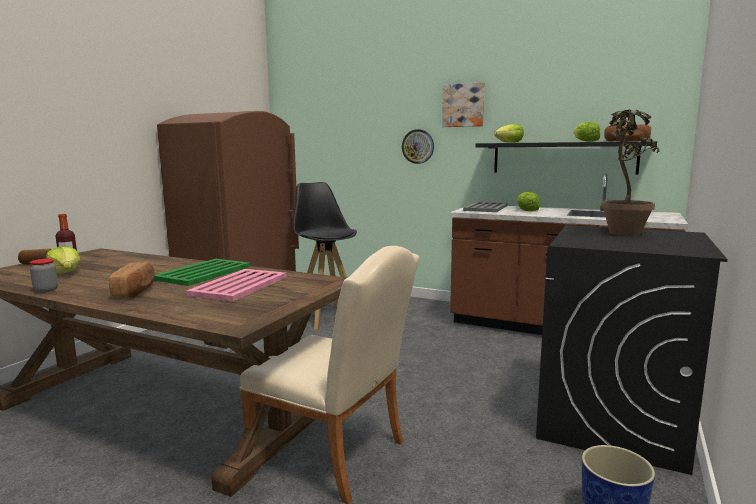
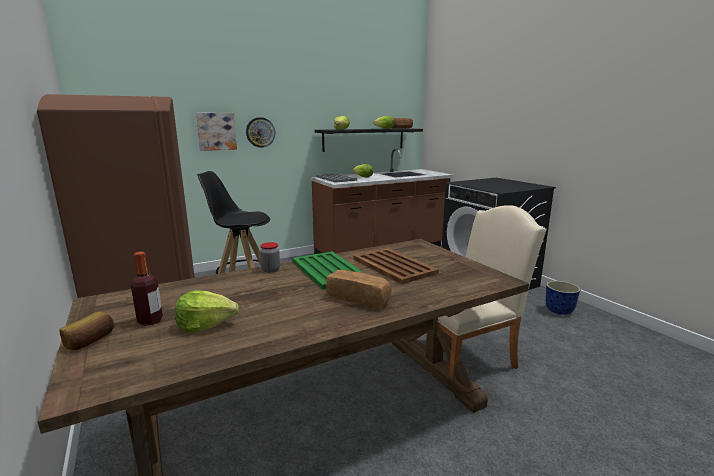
camera: 55 degrees left, 5 degrees up
(46, 290) = (285, 338): jar -> jar (271, 270)
(238, 286) = (394, 266): pink tray -> brown tray
(463, 105) = (296, 98): picture -> picture (216, 131)
(621, 235) = (488, 183): potted plant -> none

